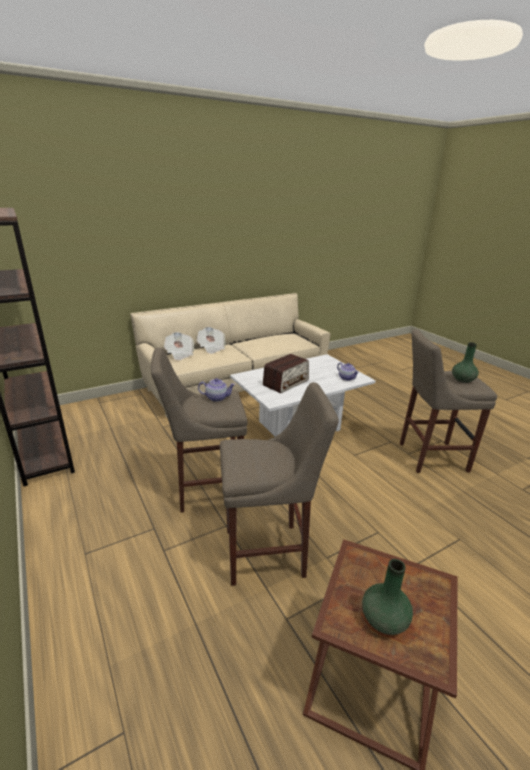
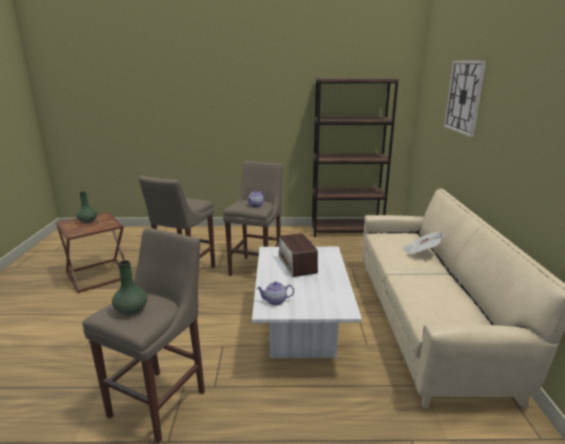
camera: 120 degrees right, 5 degrees down
(131, 218) = (464, 97): none -> wall clock
(180, 354) = (407, 236): newspaper -> none

